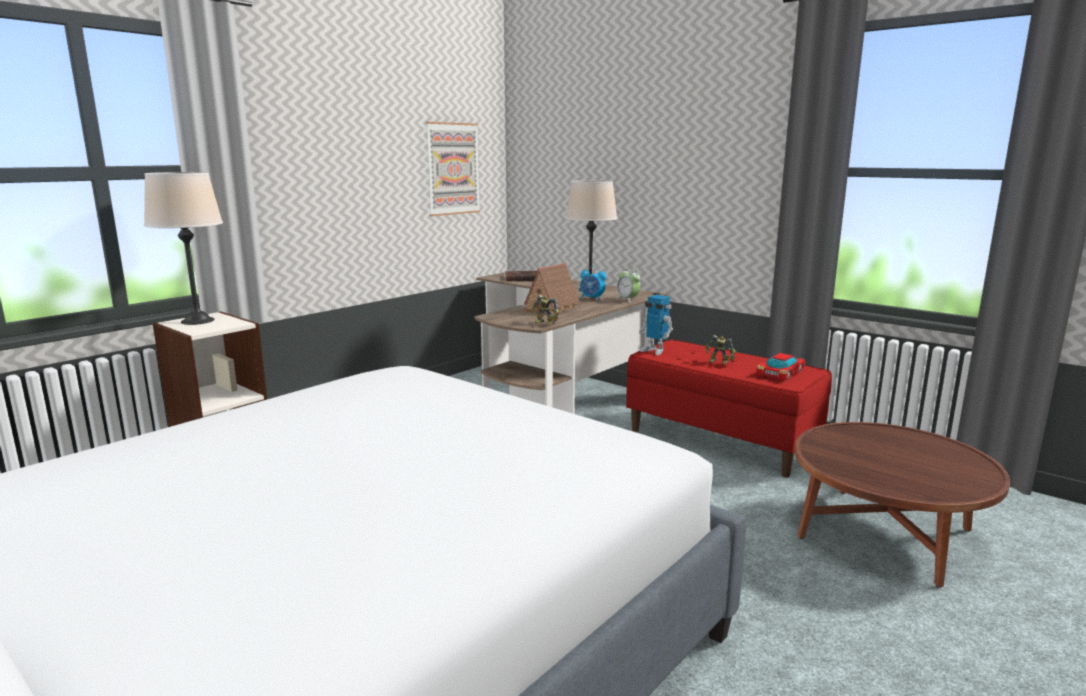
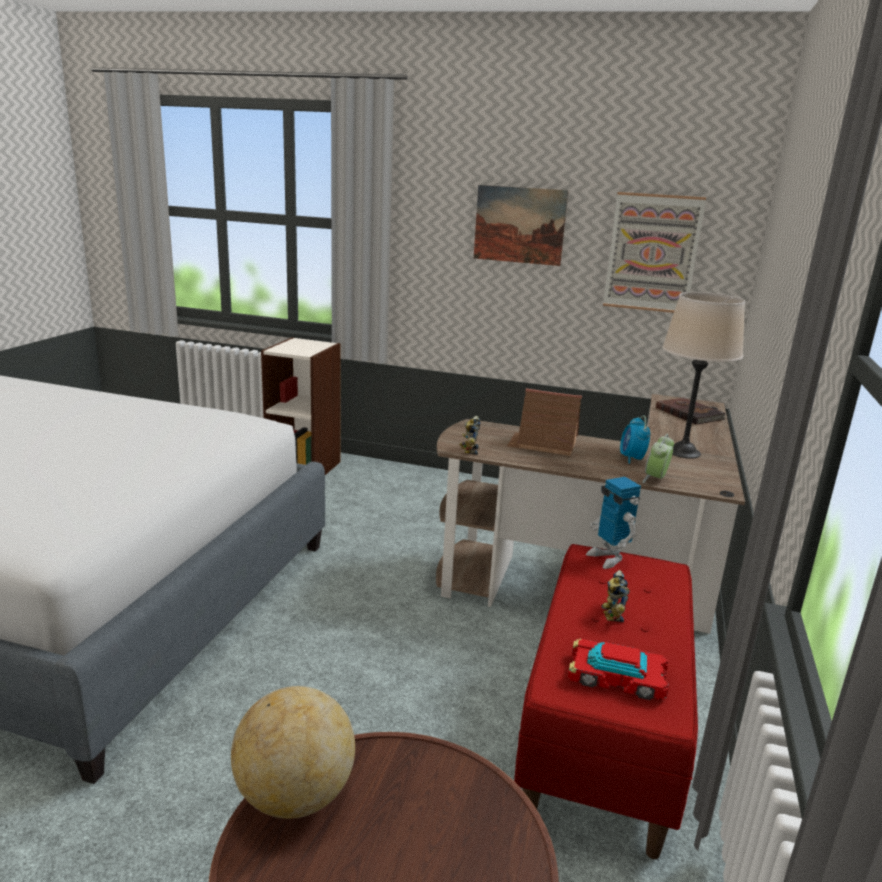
camera: 65 degrees right, 5 degrees up
(198, 321) = (305, 344): beige table lamp -> none
(361, 155) = (519, 225): none -> picture
(654, 351) = (608, 558): toy robot -> toy robot turned 45 degrees counterclockwise
(854, 474) = (295, 796): none -> globe

